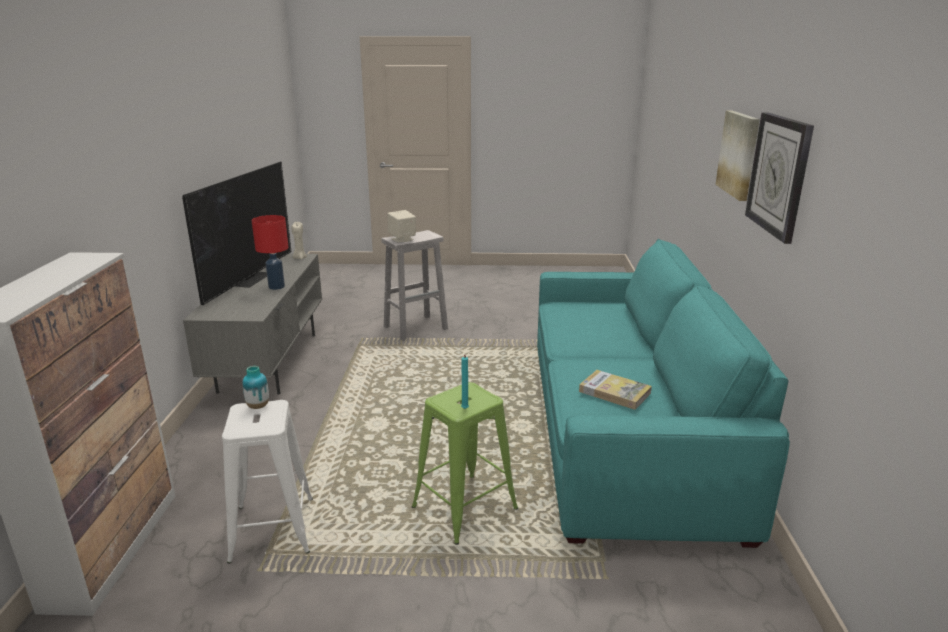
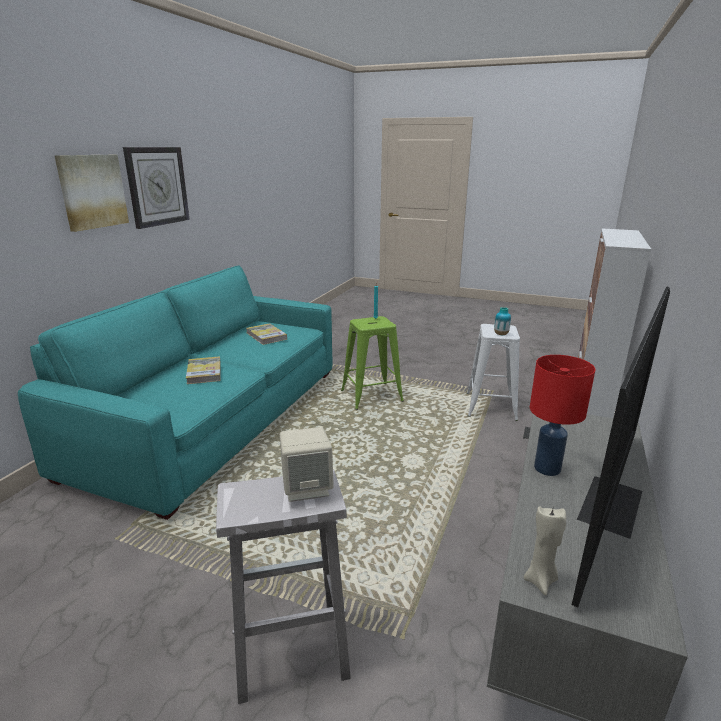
camera: 160 degrees left, 0 degrees up
(596, 332) = (204, 372): none -> book

